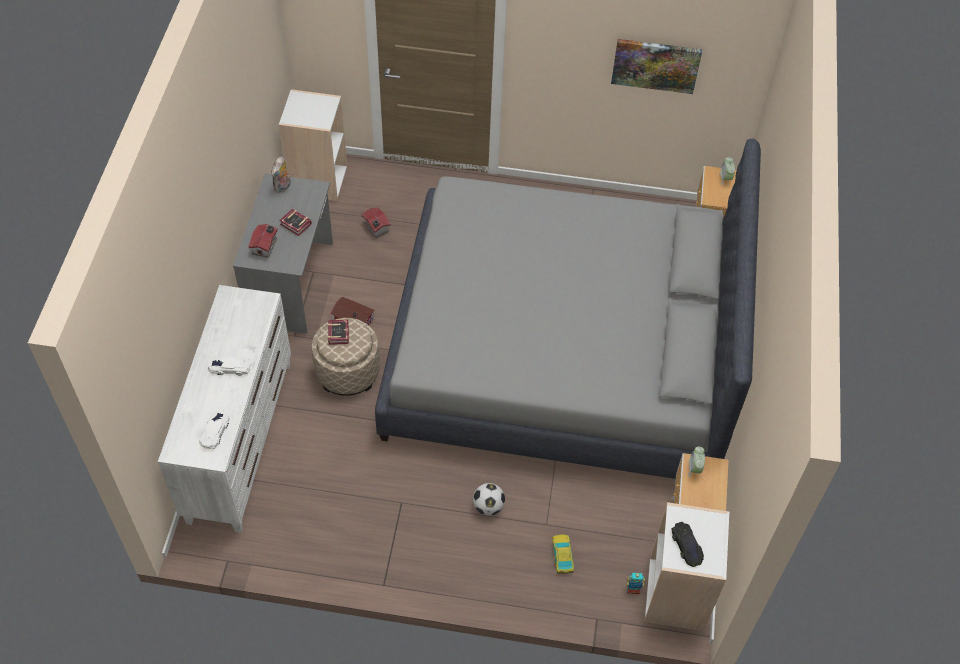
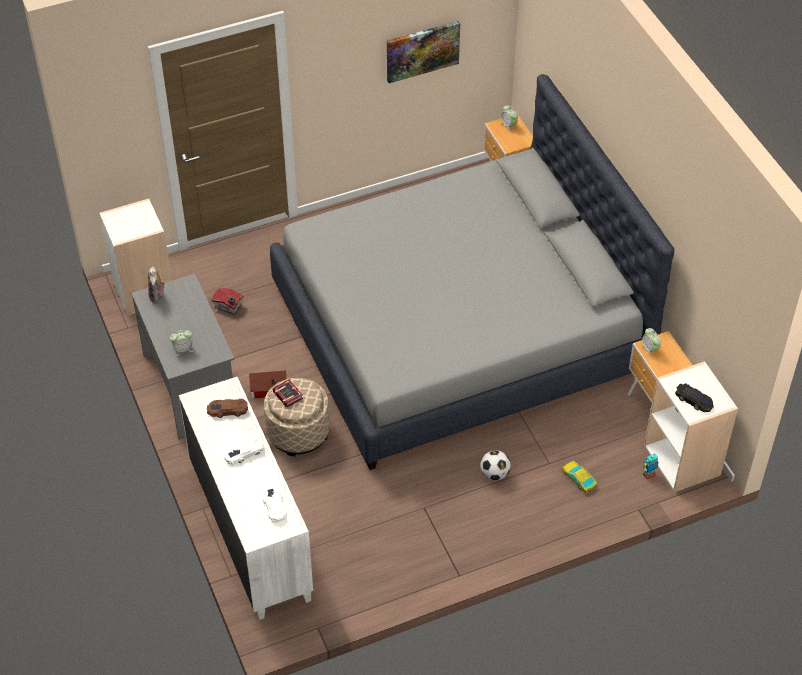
camera: 30 degrees left, 5 degrees down
(247, 320) = (227, 410): none -> brown toy car
(265, 246) = (183, 350): toy house -> alarm clock
(296, 225) = (195, 321): book -> none

